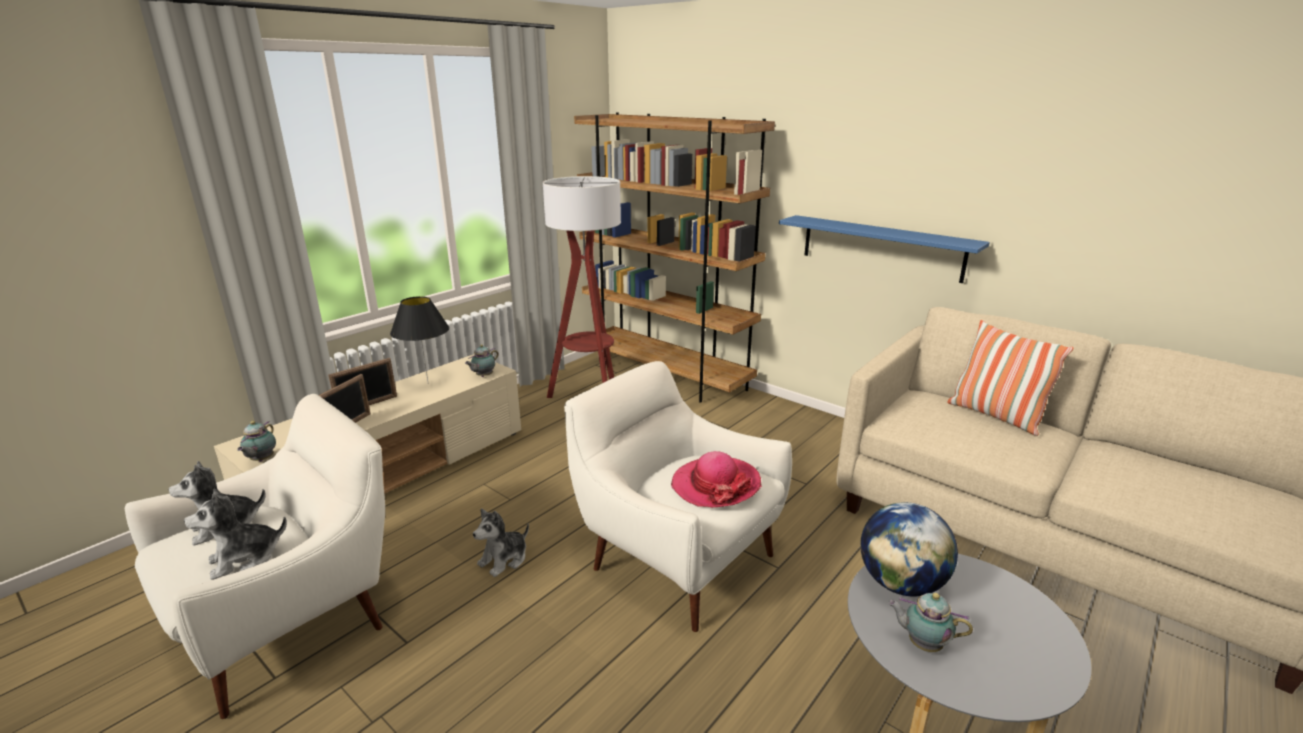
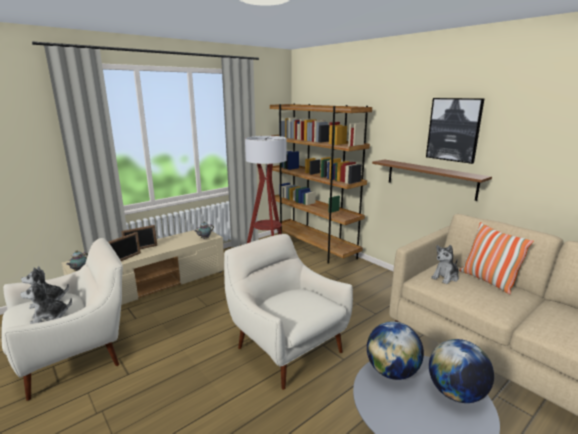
camera: 10 degrees right, 5 degrees down
(428, 383) = (175, 240): black table lamp -> none
(504, 559) = (193, 337): plush toy -> plush toy (445, 277)
(715, 485) = (304, 305): hat -> none
(881, 247) = (430, 178): blue shelf -> brown shelf
(922, 644) = (391, 408): teapot -> none
(924, 162) = (454, 129): none -> picture
(1008, 606) = (456, 393): none -> globe

